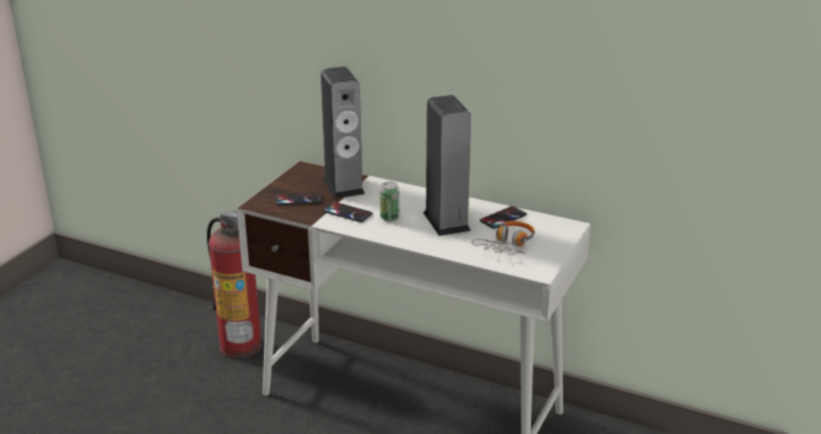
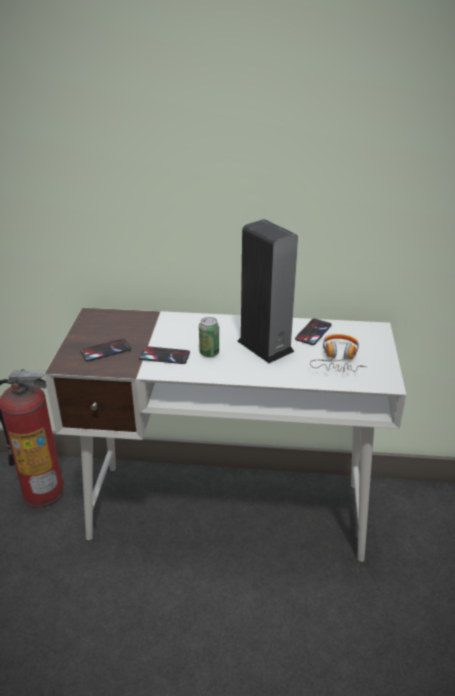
camera: 20 degrees left, 5 degrees up
(343, 186) = (142, 327): speaker -> none

